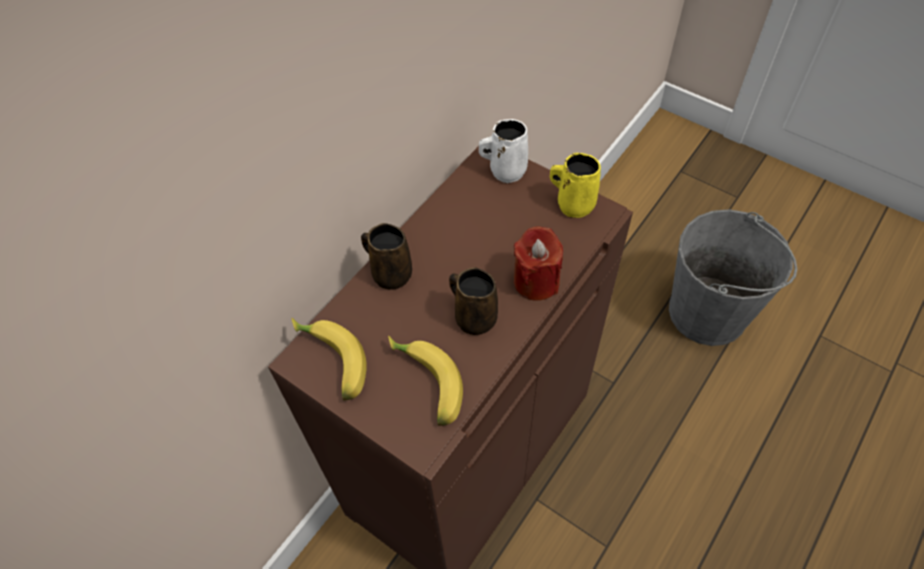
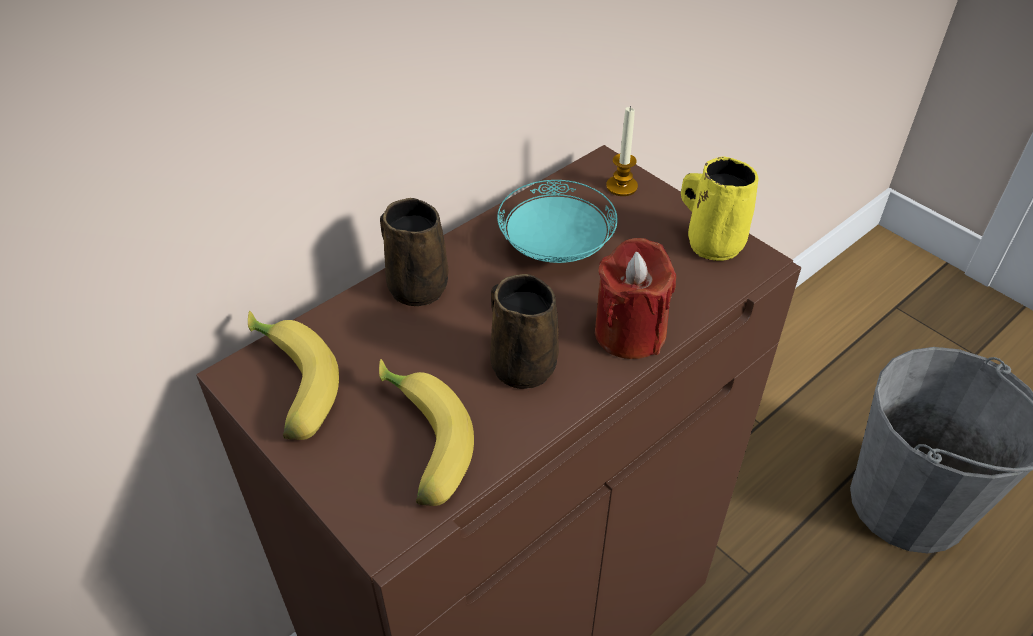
camera: 10 degrees right, 10 degrees down
(474, 226) = (556, 246): none -> turquoise plate
(505, 170) = (621, 186): white mug -> candle

